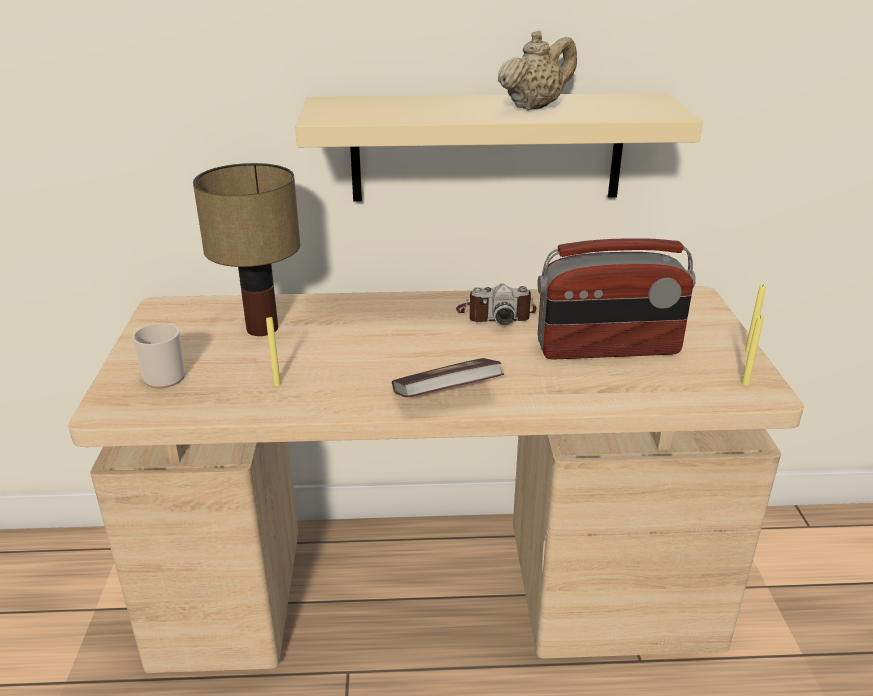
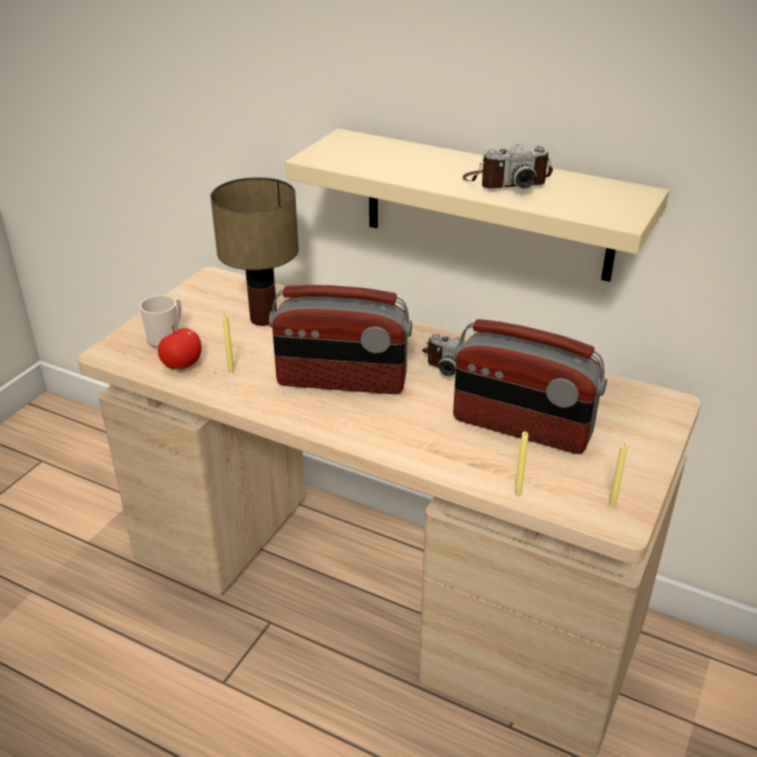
camera: 30 degrees right, 5 degrees up
(215, 396) = (182, 365): none -> apple
(405, 361) = (341, 382): none -> radio
(446, 396) = (341, 423): book -> none
(535, 107) = (506, 181): beige teapot -> camera
(748, 350) = (656, 474): yellow candle -> yellow candle (518, 493)

